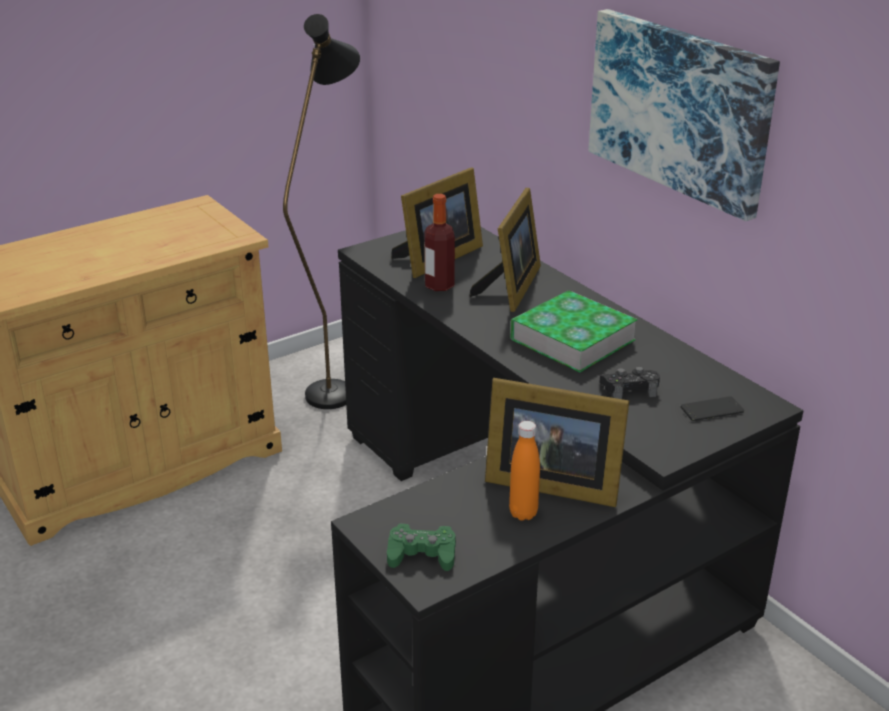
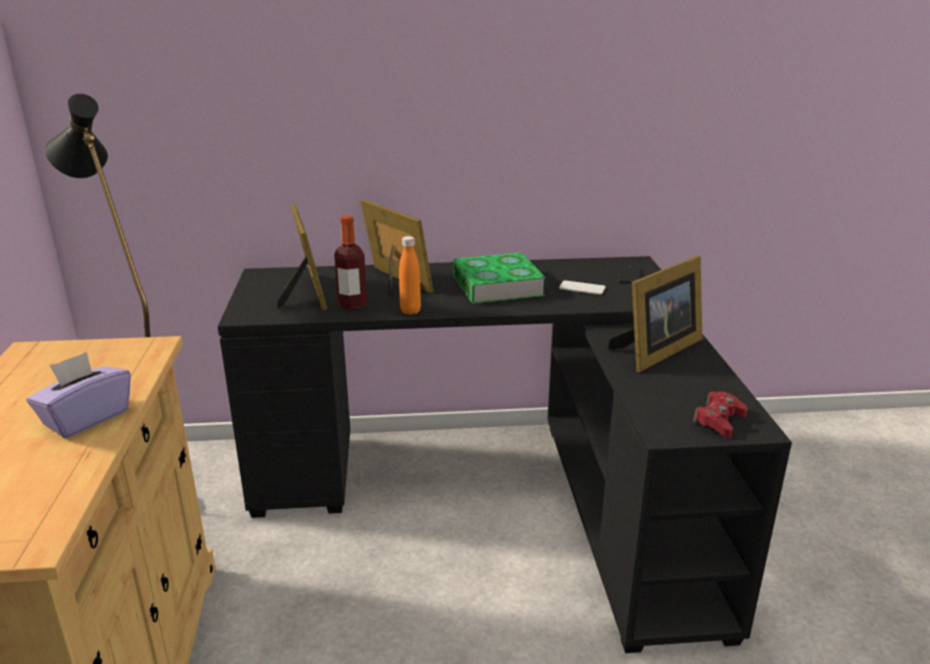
camera: 60 degrees left, 5 degrees down
(126, 260) = (86, 418): none -> purple tissue box
(422, 554) = (719, 421): green game controller -> red game controller
(523, 513) = (689, 370): orange bottle -> orange bottle (410, 311)
(629, 389) = (582, 288): black game controller -> phone
(680, 109) = (505, 83): picture -> none

